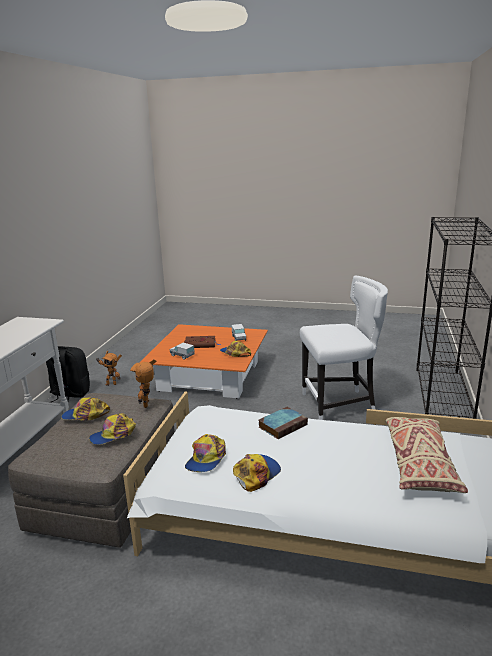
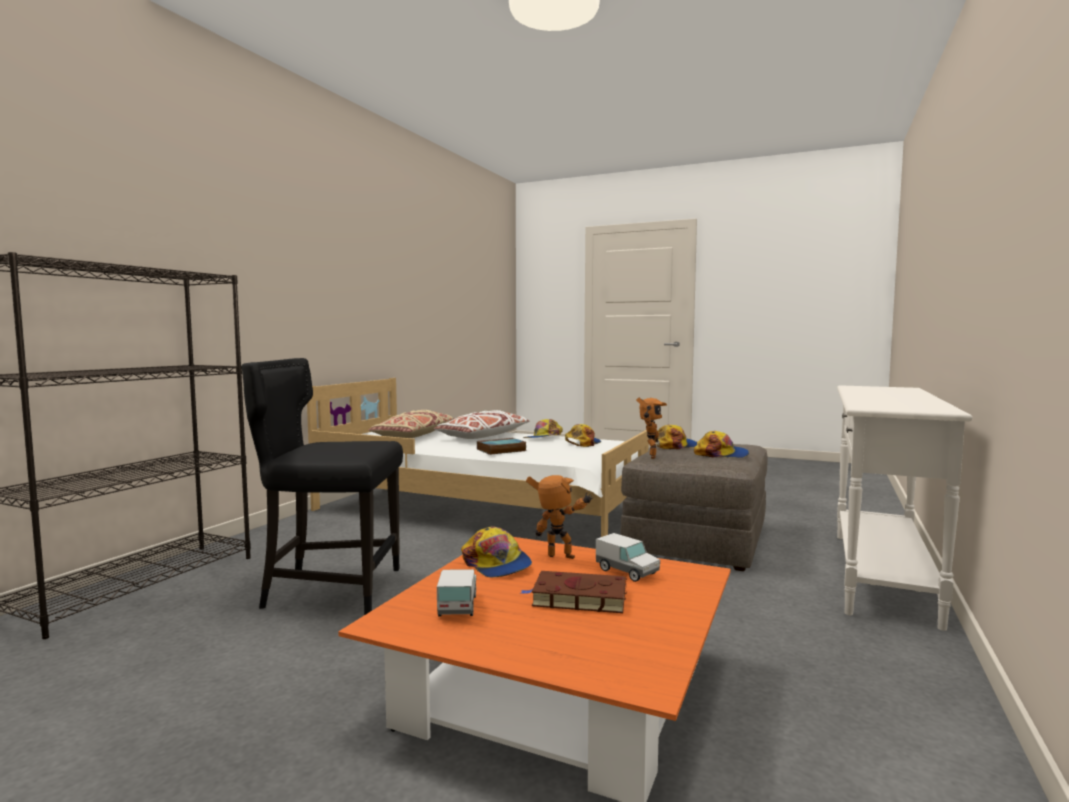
camera: 170 degrees left, 15 degrees down
(70, 394) = (937, 680): black backpack -> none
(111, 384) = (849, 702): toy robot -> toy robot (560, 558)
(334, 473) = (483, 436): none -> white pillow
(340, 405) = (330, 589): white chair -> black chair

